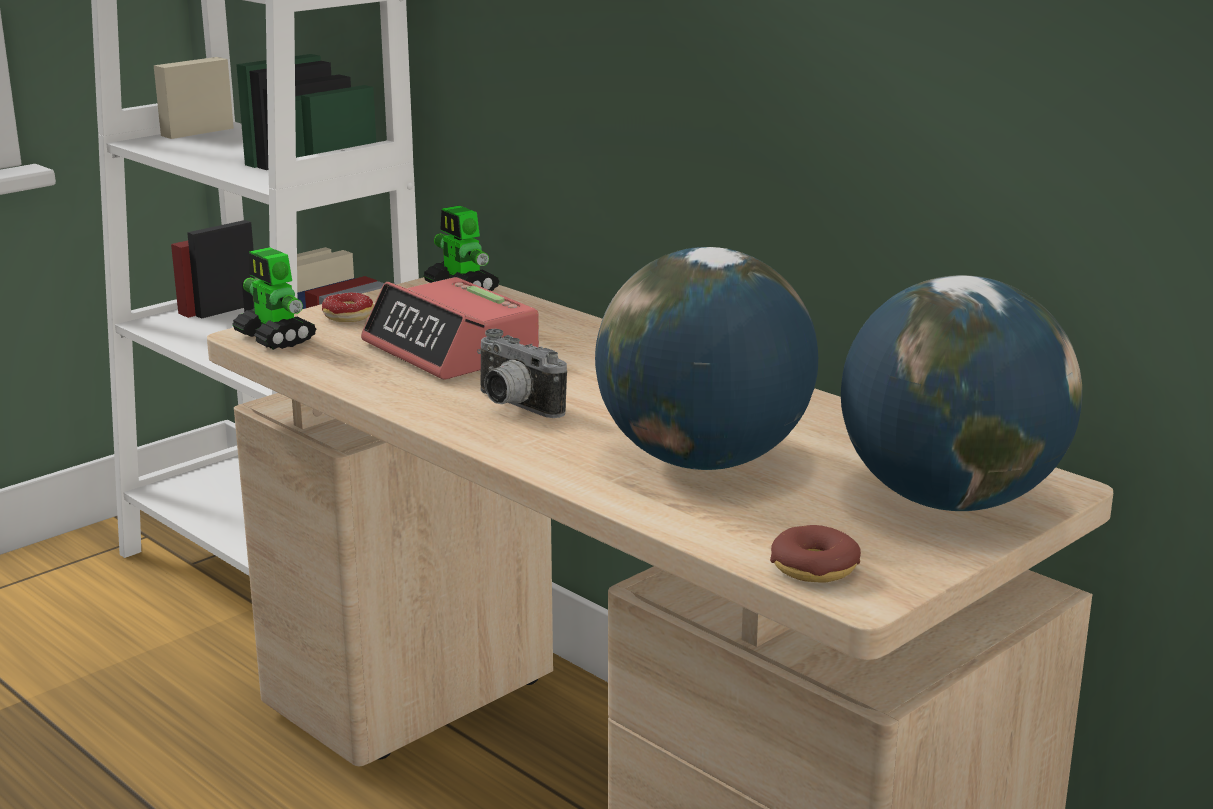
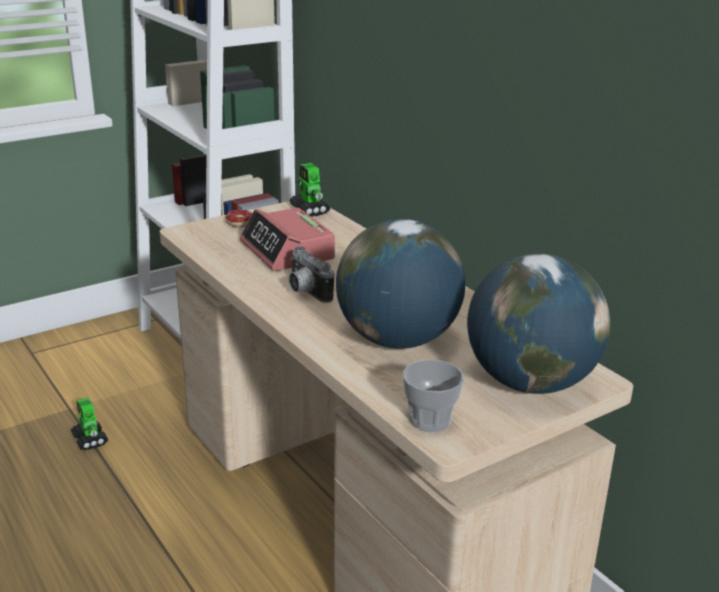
camera: 10 degrees right, 5 degrees up
(275, 339) = (195, 235): toy robot -> toy robot (90, 440)
(814, 568) = (430, 420): donut -> cup

